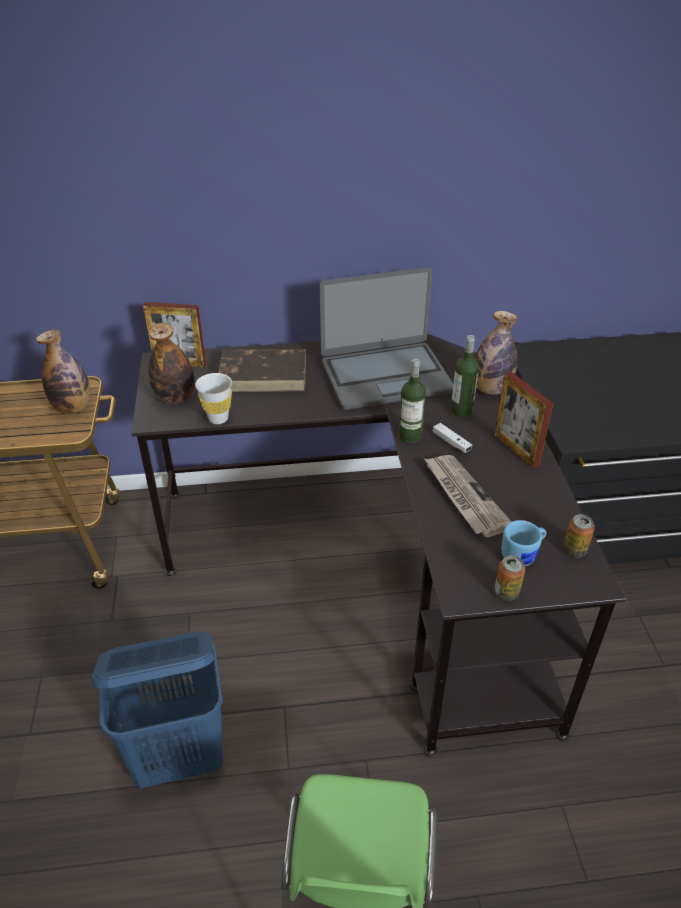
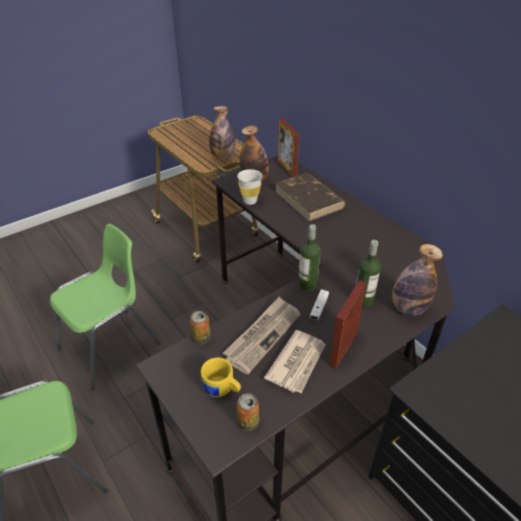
camera: 60 degrees right, 0 degrees up
(181, 756) = (111, 347): blue laundry basket -> green chair
(385, 376) = (363, 249): laptop -> none
(506, 592) = (176, 392): can -> can (201, 338)
(517, 487) = (297, 363): none -> newspaper
(523, 554) = (222, 390): blue mug -> yellow mug

